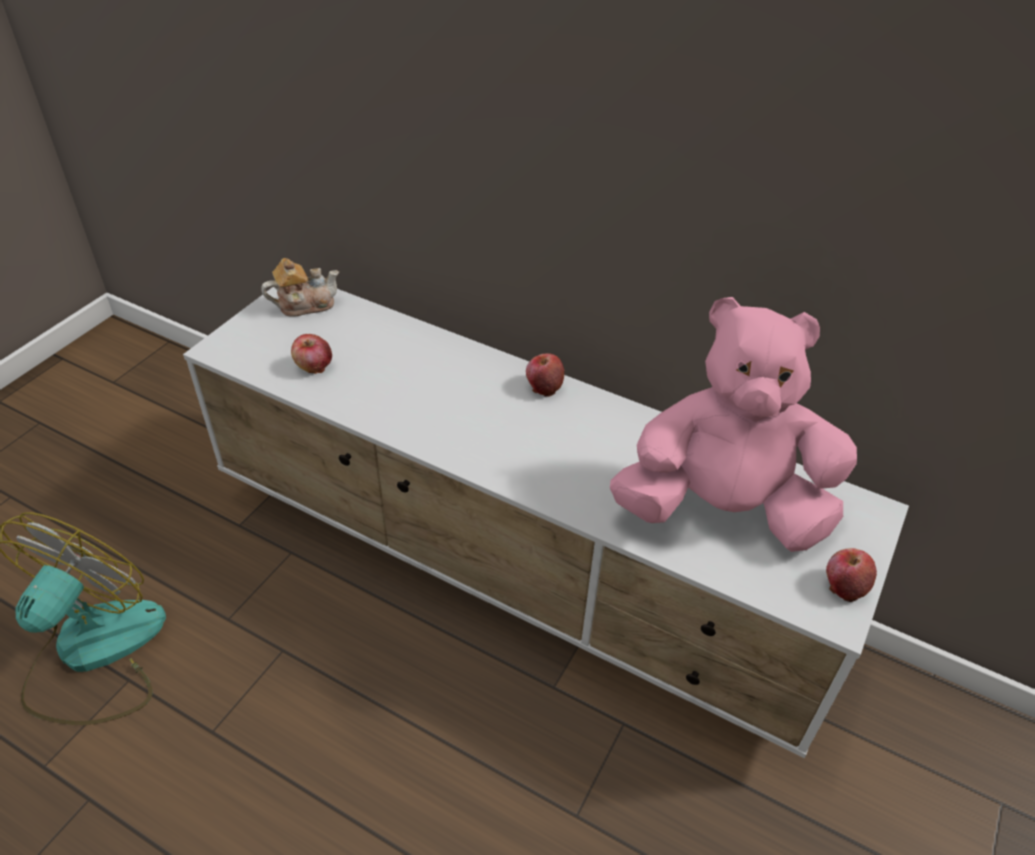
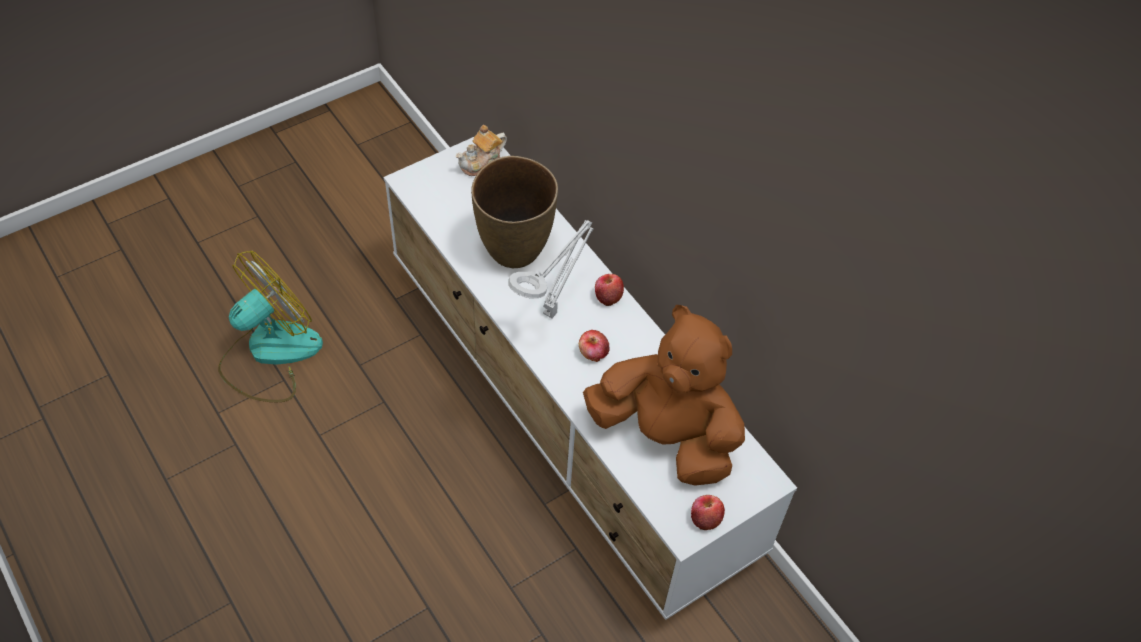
camera: 25 degrees right, 10 degrees up
(304, 304) = (482, 164): teapot -> teapot turned 135 degrees clockwise
(313, 366) = (462, 219): apple -> apple (593, 353)
(401, 378) = (515, 251): none -> brown vase
(489, 424) = (552, 311): none -> grey table lamp
(723, 509) = (666, 436): pink plush toy -> brown plush toy

